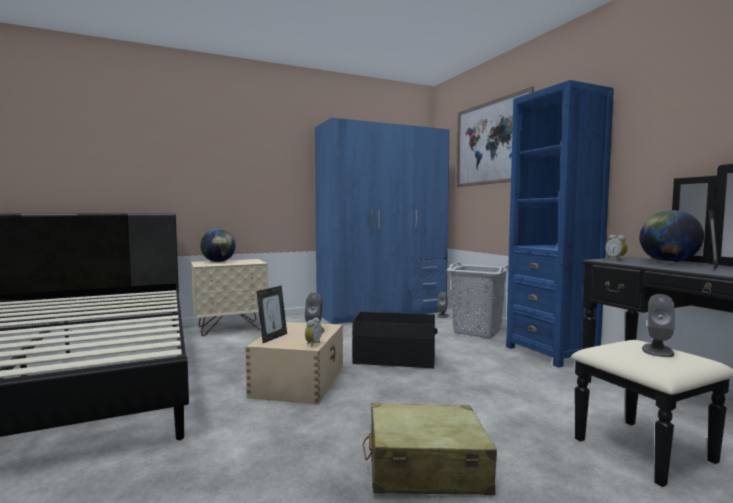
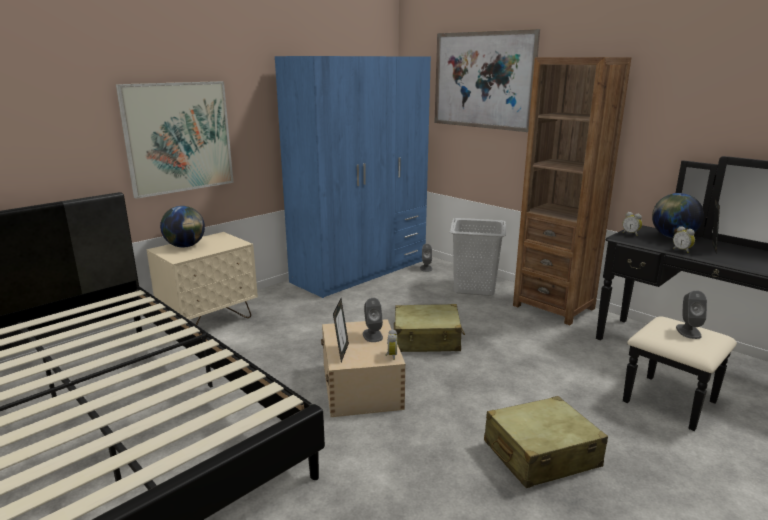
camera: 20 degrees left, 15 degrees up
(229, 180) = (178, 137): none -> picture
(394, 359) = (427, 339): black storage box -> beige suitcase
(551, 352) = (553, 307): blue bookcase -> brown bookcase
(668, 267) = (682, 250): none -> alarm clock

